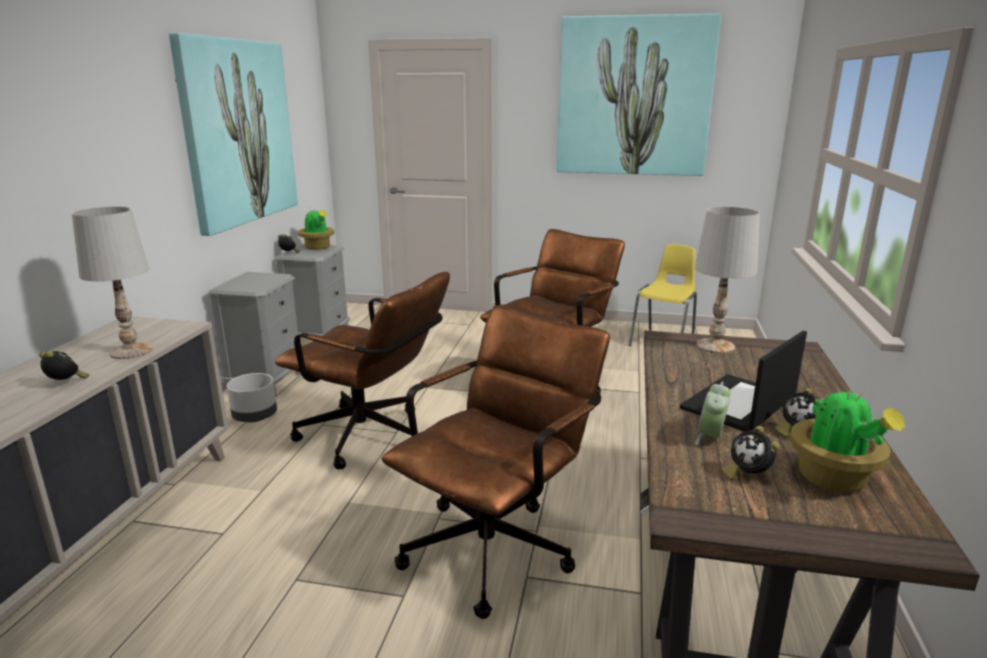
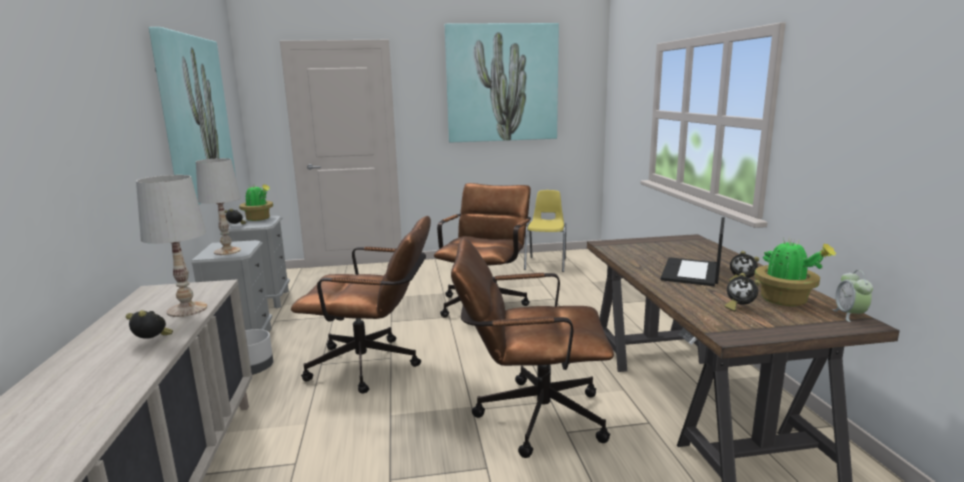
camera: 20 degrees left, 5 degrees down
(497, 543) = (529, 416): brown office chair -> brown office chair turned 105 degrees counterclockwise
(710, 437) = (696, 292): alarm clock -> alarm clock (849, 315)
(714, 346) = (641, 244): white table lamp -> white table lamp (227, 251)

